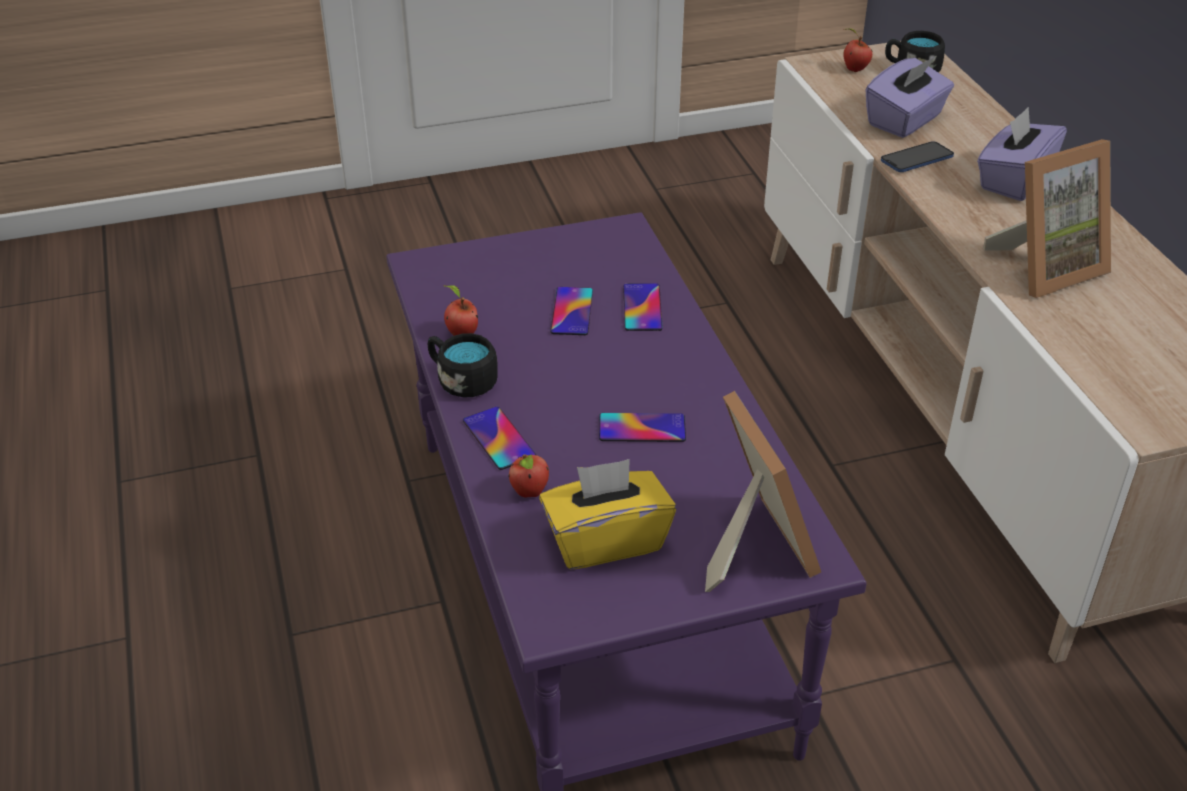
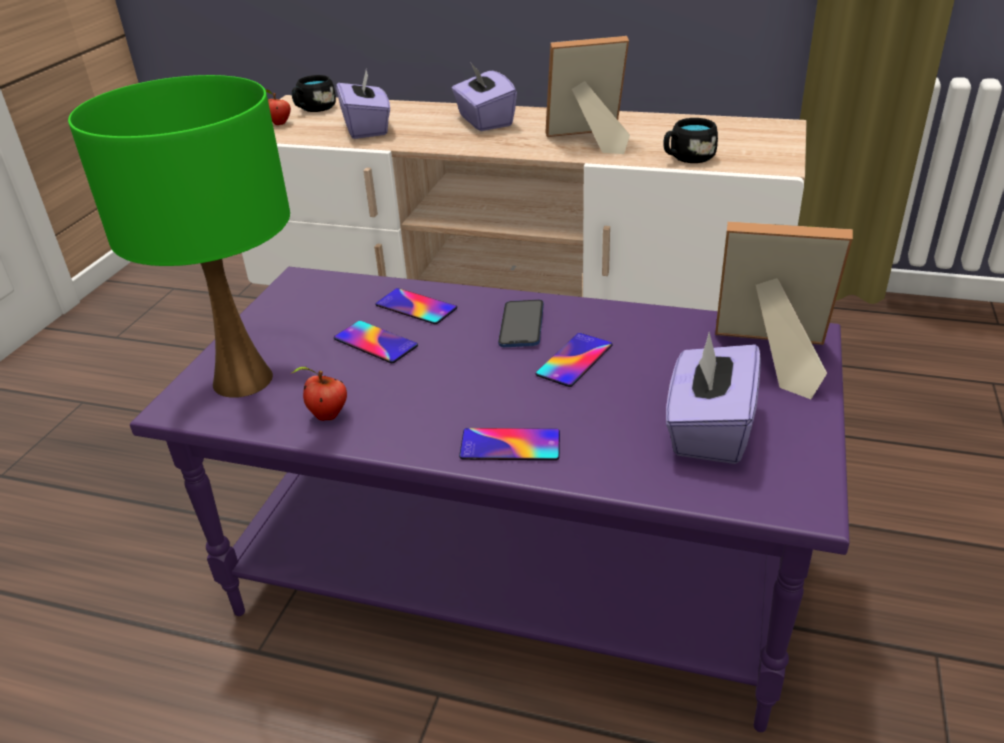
camera: 55 degrees left, 5 degrees down
(461, 380) = (397, 439): black mug -> black mug (687, 158)
(471, 274) = (244, 379): none -> green table lamp
(530, 493) = (608, 452): apple -> none
(605, 540) = (708, 429): yellow tissue box -> purple tissue box
(916, 159) = (415, 138): phone -> phone (521, 325)
(1045, 267) = (587, 141): picture frame -> picture frame turned 105 degrees counterclockwise

